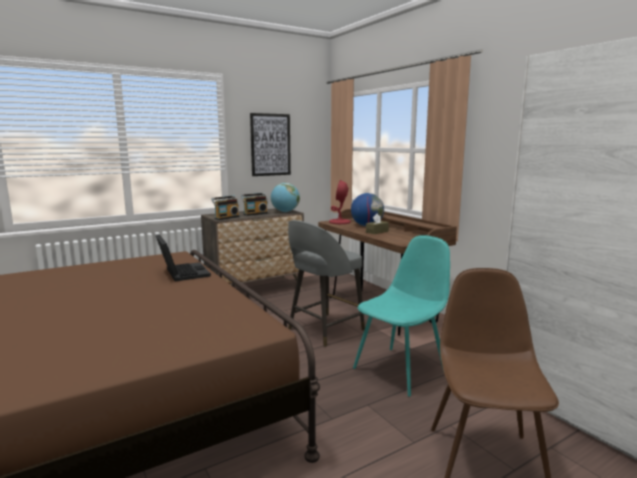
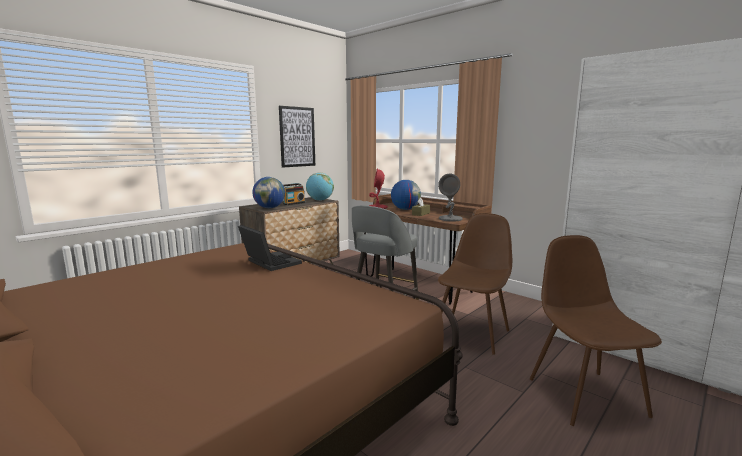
camera: 15 degrees left, 0 degrees up
(226, 217) = (269, 208): radio -> globe
(401, 369) = (471, 333): turquoise chair -> brown chair
(402, 239) = (450, 219): none -> grey table lamp

